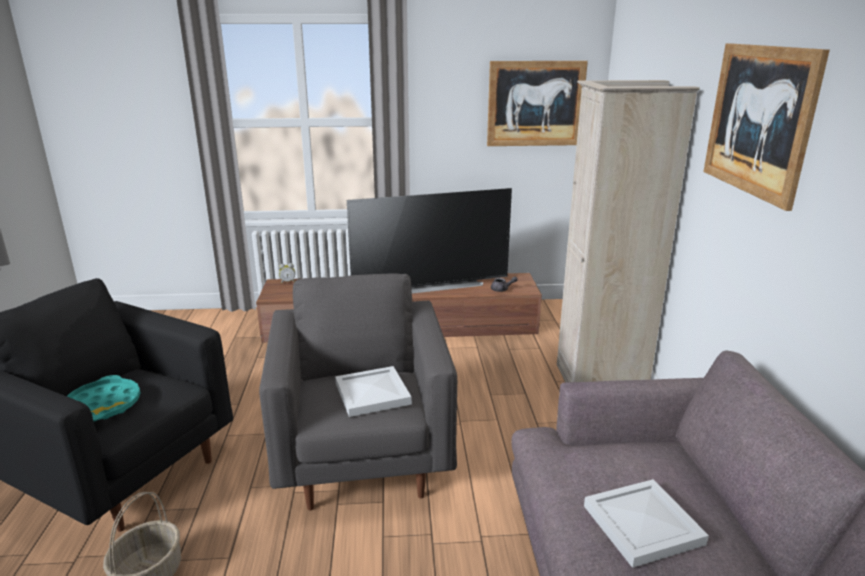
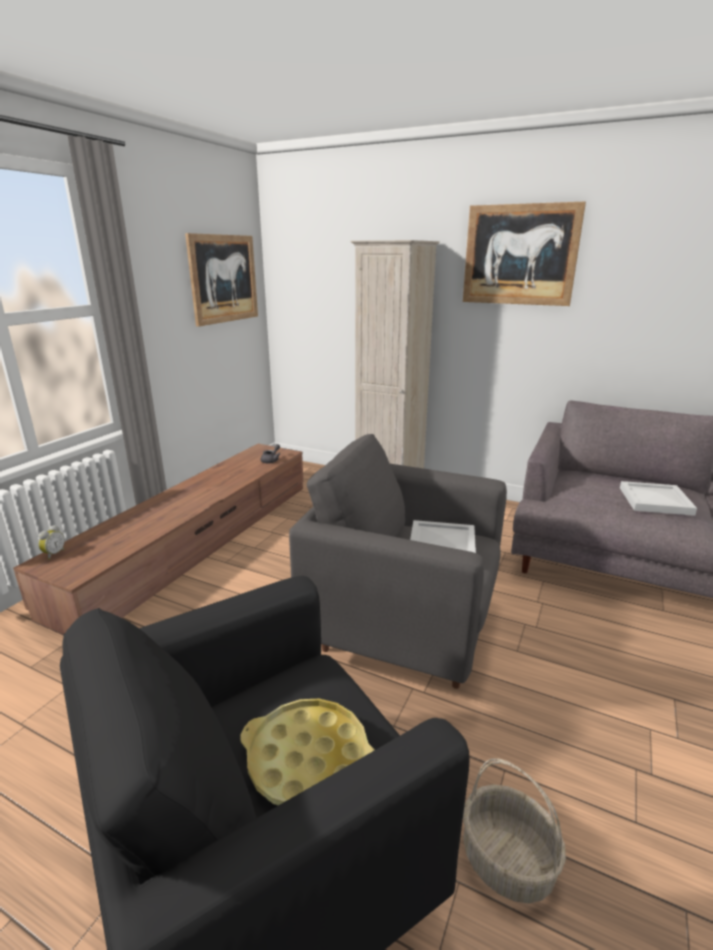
camera: 60 degrees left, 0 degrees up
(103, 405) = (308, 759): turquoise tray -> yellow tray
(430, 285) = (213, 483): television -> none

